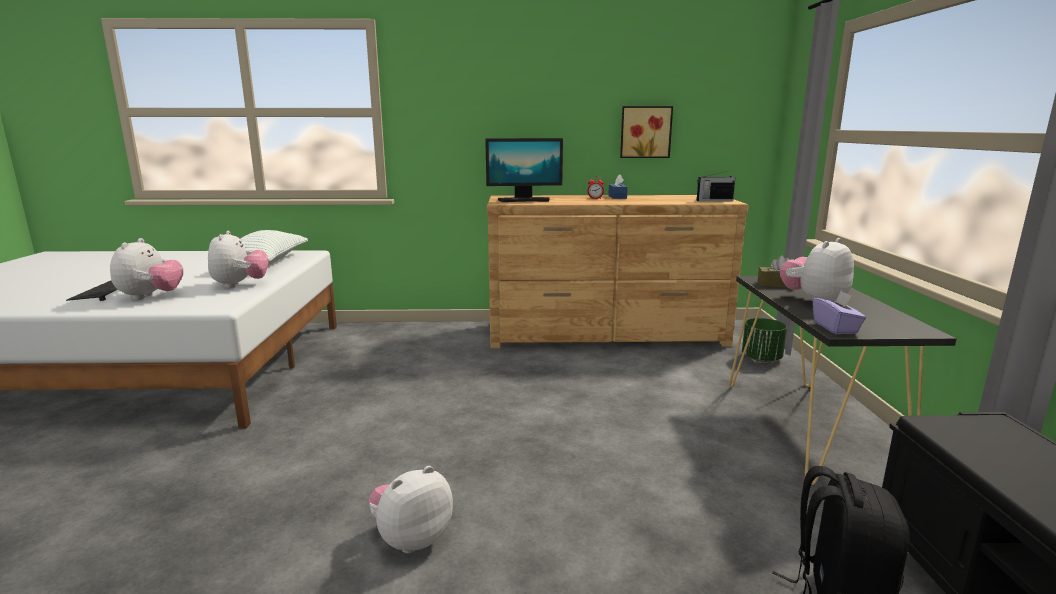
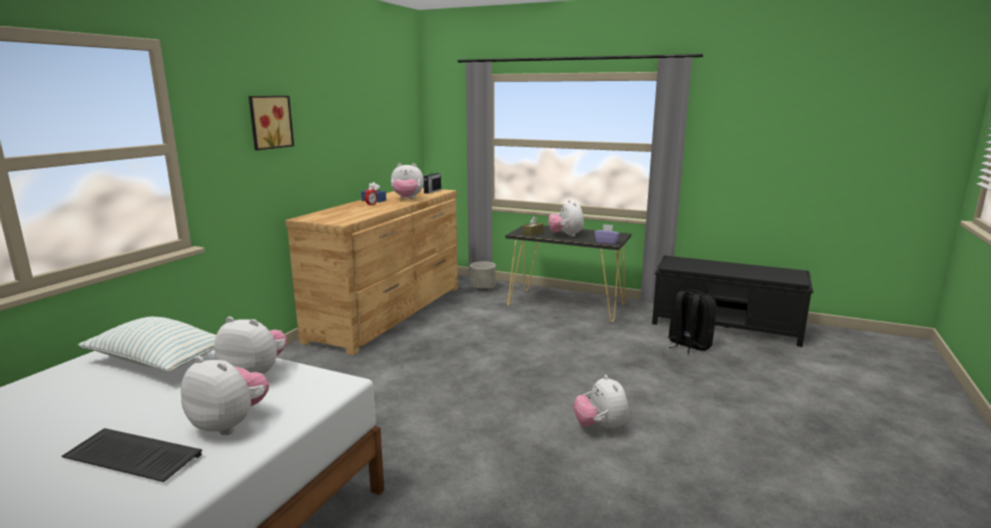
camera: 65 degrees left, 0 degrees up
(524, 200) = (342, 216): monitor -> none
(645, 132) = (367, 145): picture -> picture (269, 122)
(649, 201) = (407, 199): none -> plush toy
(761, 359) = (483, 288): green planter -> grey planter

